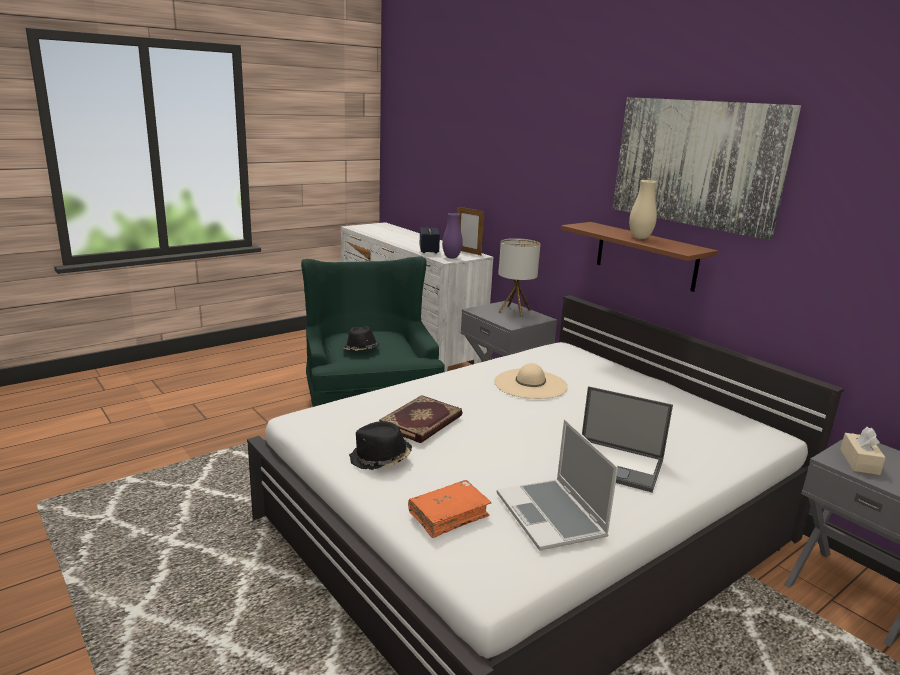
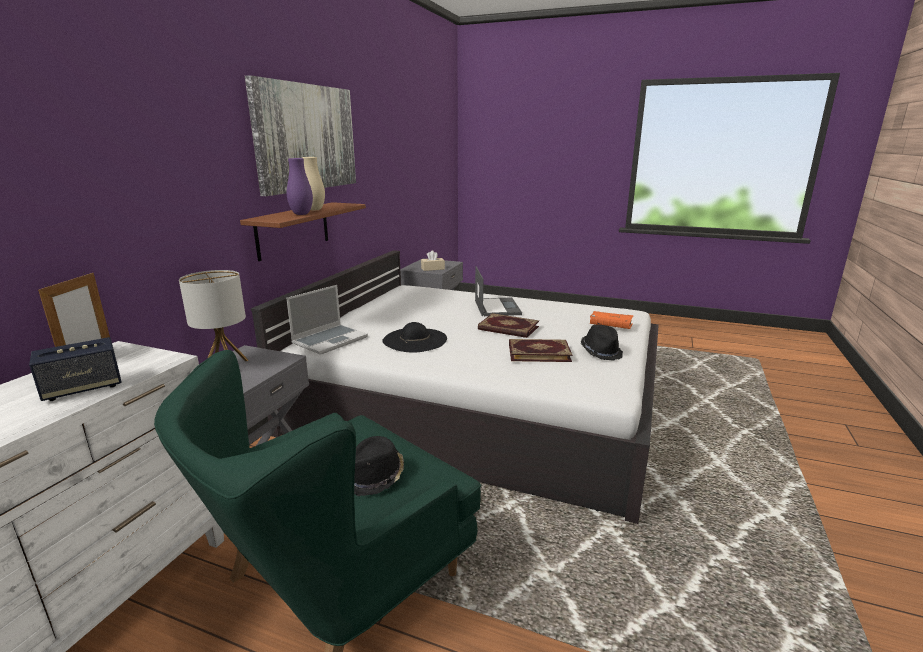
camera: 120 degrees left, 0 degrees up
(451, 257) = (144, 360): purple vase -> purple vase (301, 214)
(515, 437) = (508, 328): none -> book
(530, 384) = (415, 340): beige hat -> black hat
(552, 516) = (568, 311): laptop -> laptop (330, 340)

